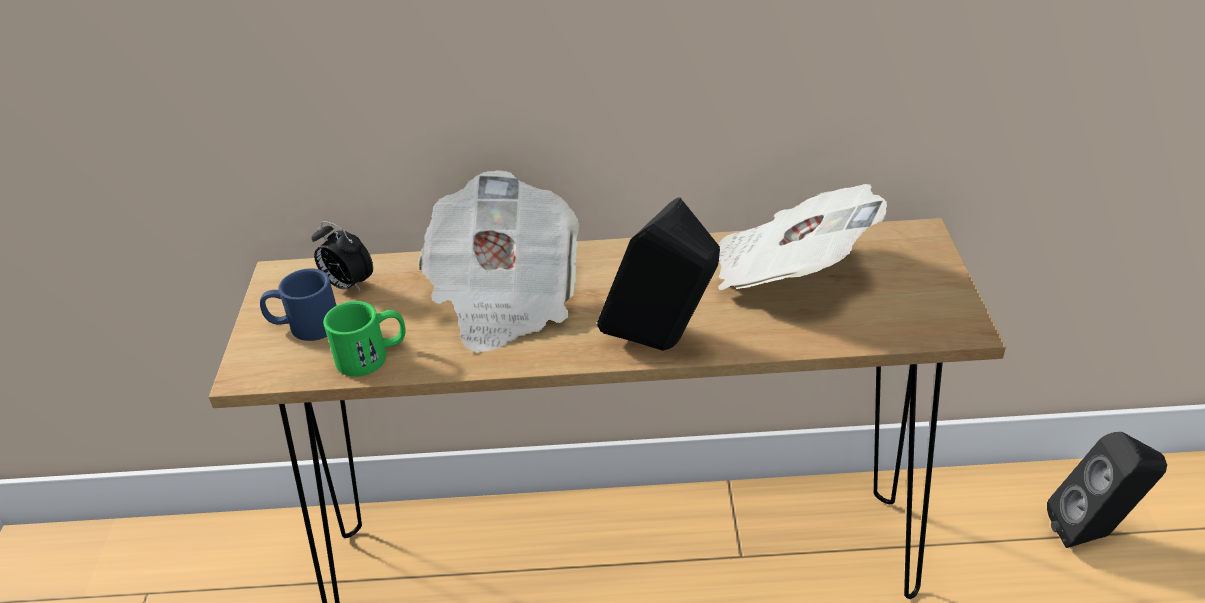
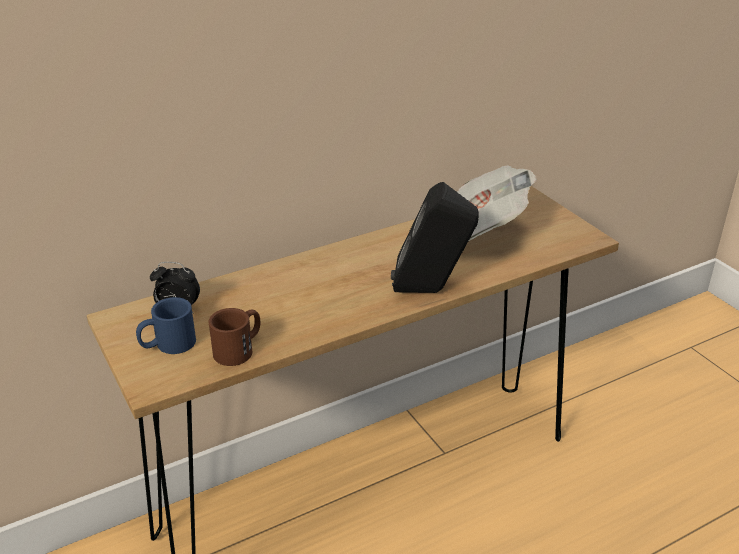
camera: 30 degrees left, 5 degrees down
(372, 355) = (239, 349): green mug -> brown mug
(504, 297) = (301, 290): newspaper -> none
(1093, 533) = (630, 372): black speaker -> none

